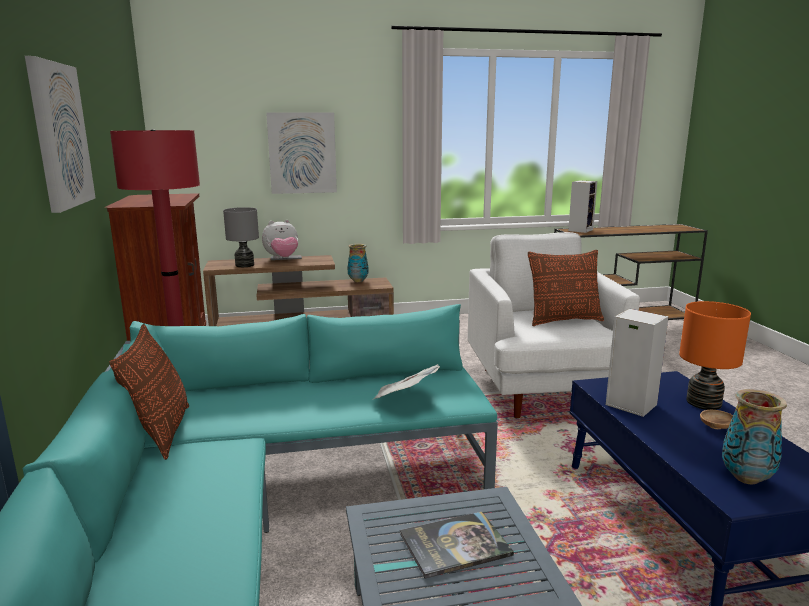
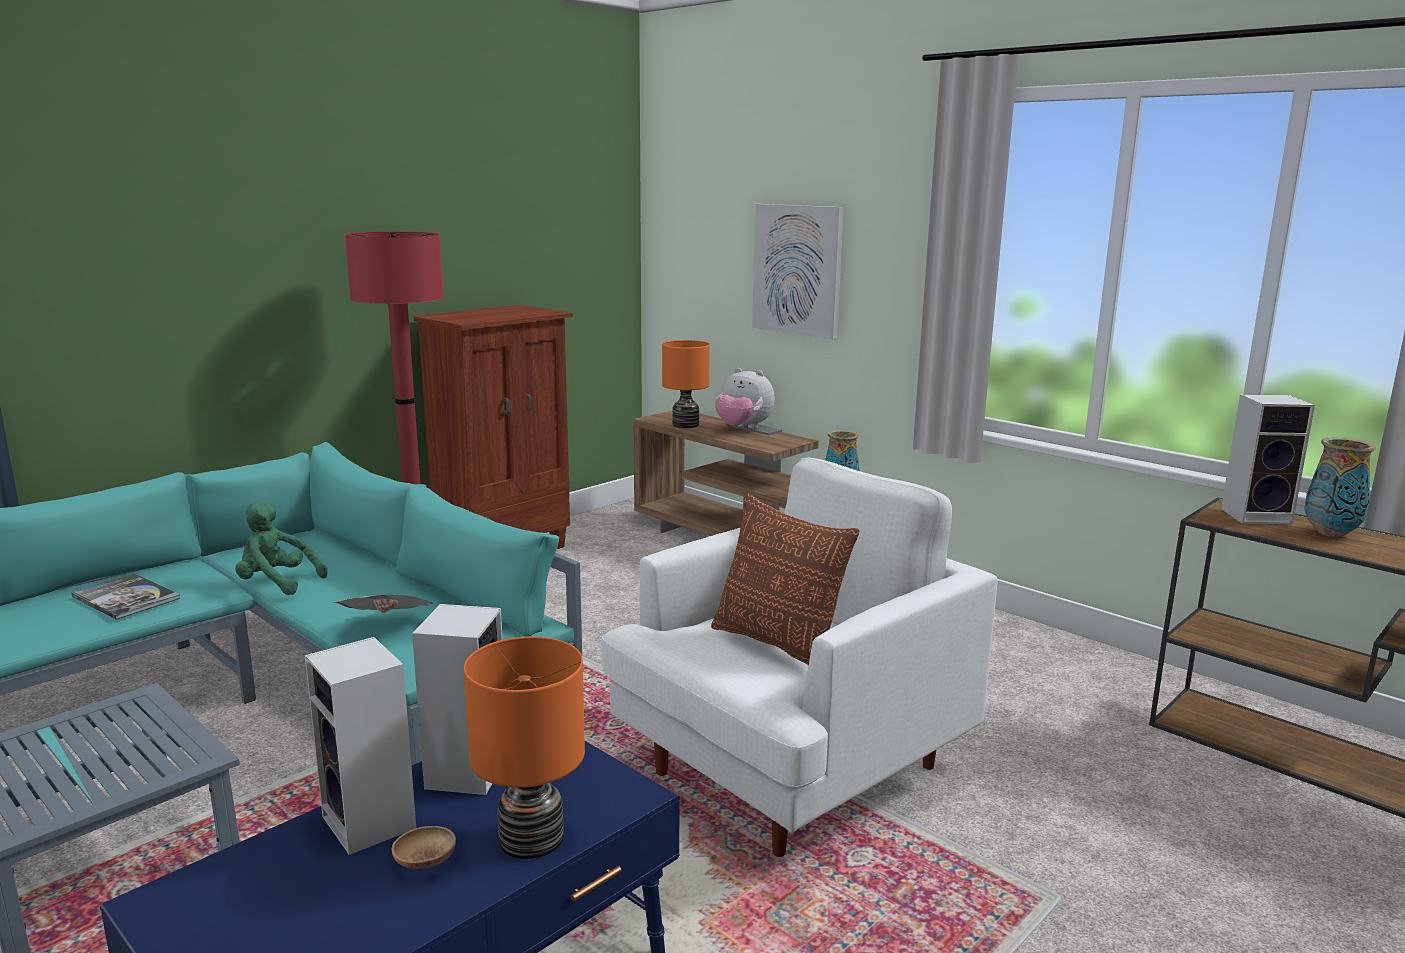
camera: 55 degrees right, 0 degrees up
(59, 135) = (311, 236): picture -> none
(161, 433) = (227, 555): brown pillow -> none
(245, 265) = (685, 425): grey table lamp -> orange table lamp
(265, 422) = (277, 583): none -> green plush toy
(455, 545) = (93, 758): book -> book (126, 598)
(673, 433) = (372, 824): none -> speaker
(746, 479) = (232, 908): vase -> vase (1330, 533)

